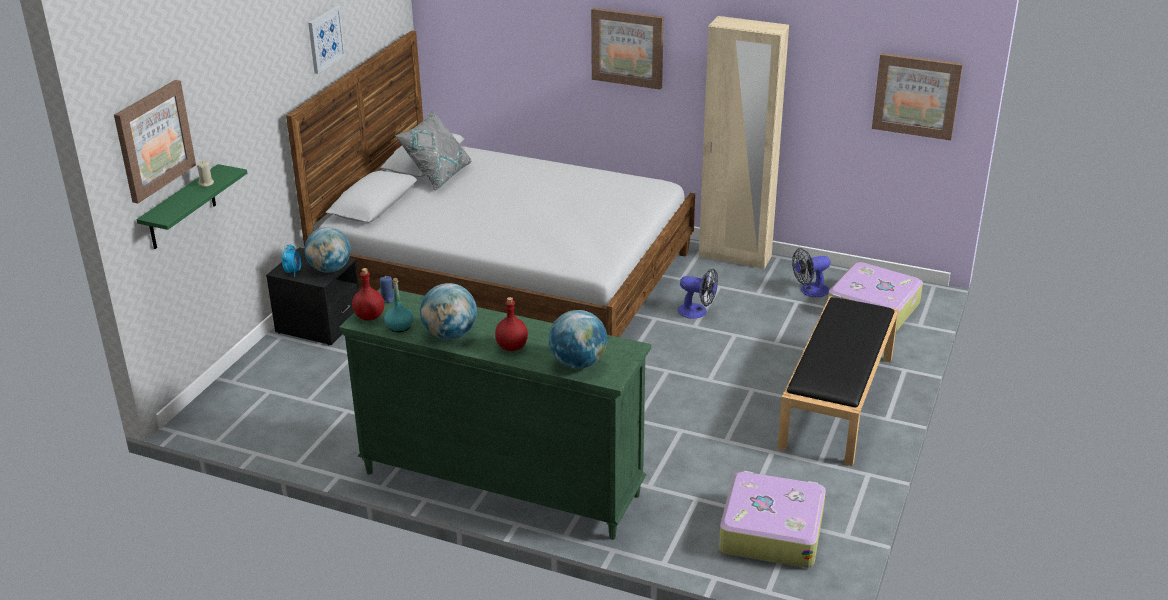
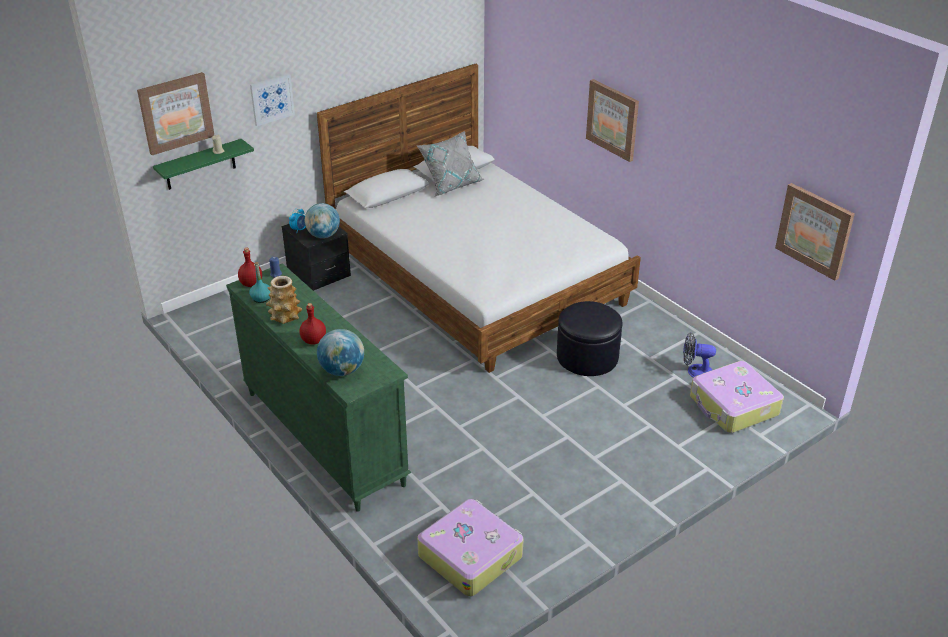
camera: 30 degrees right, 5 degrees up
(325, 39) = (373, 59): picture -> picture (272, 99)
(450, 335) = (285, 316): globe -> vase
(697, 312) = (587, 357): fan -> black ottoman
(734, 257) = (662, 320): beige wardrobe -> none
(837, 402) = (624, 474): black bench -> none

